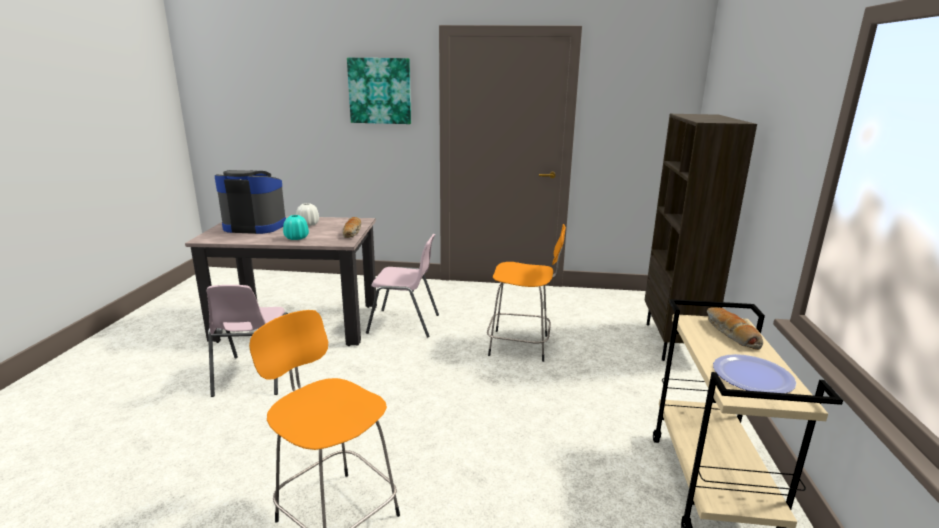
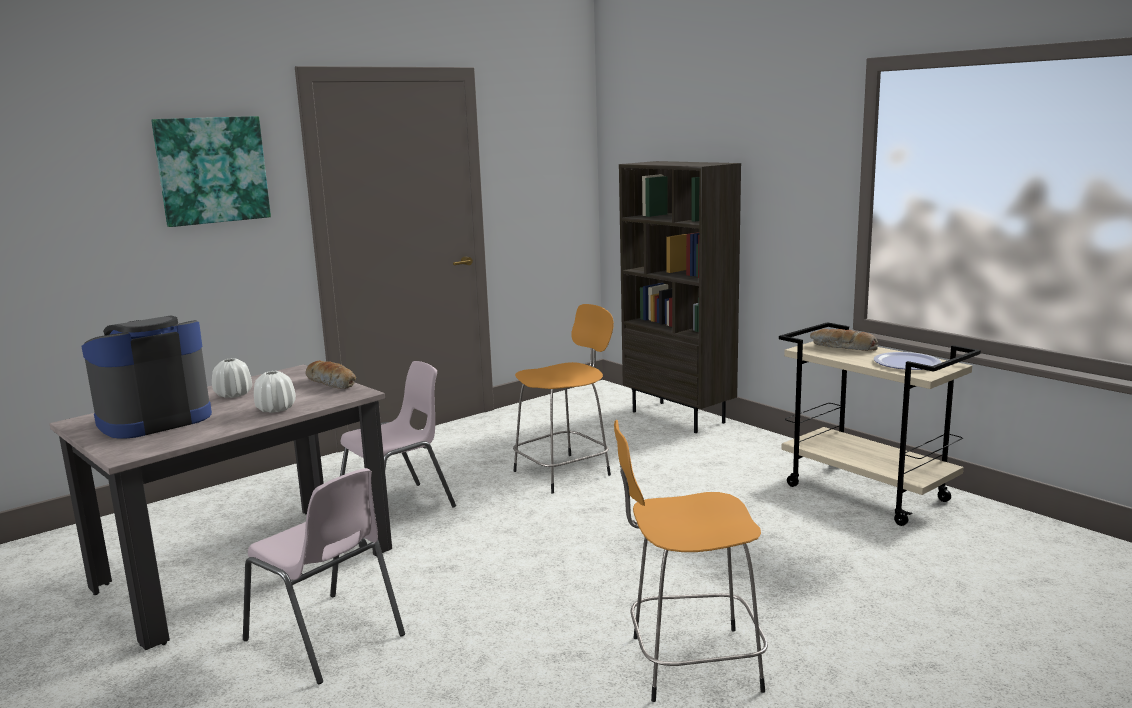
camera: 45 degrees left, 5 degrees down
(296, 238) = (276, 409): turquoise vase -> white vase

